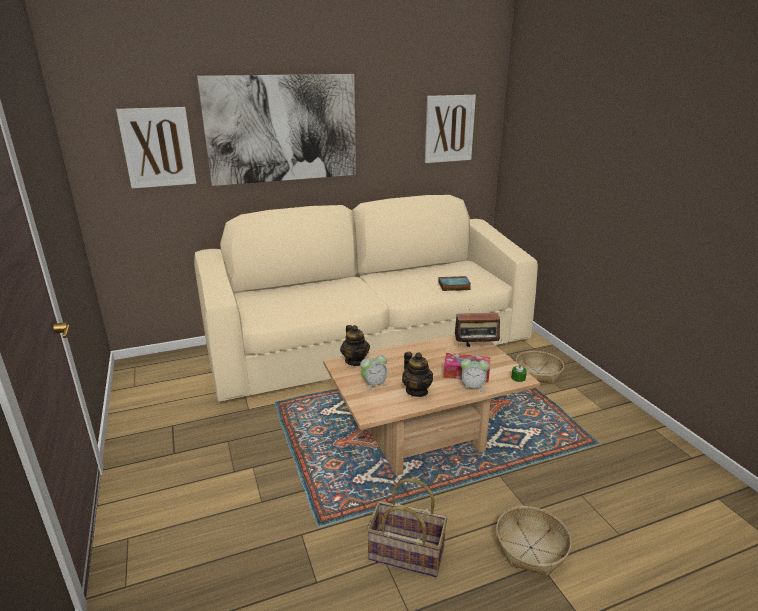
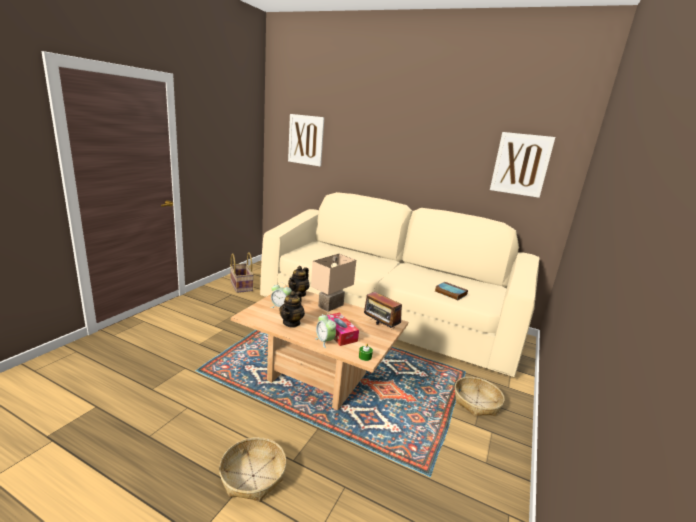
camera: 45 degrees right, 5 degrees down
(282, 129) = (379, 140): picture -> none
(403, 354) = (330, 305): none -> beige table lamp
(405, 554) = (198, 414): basket -> basket (240, 286)

